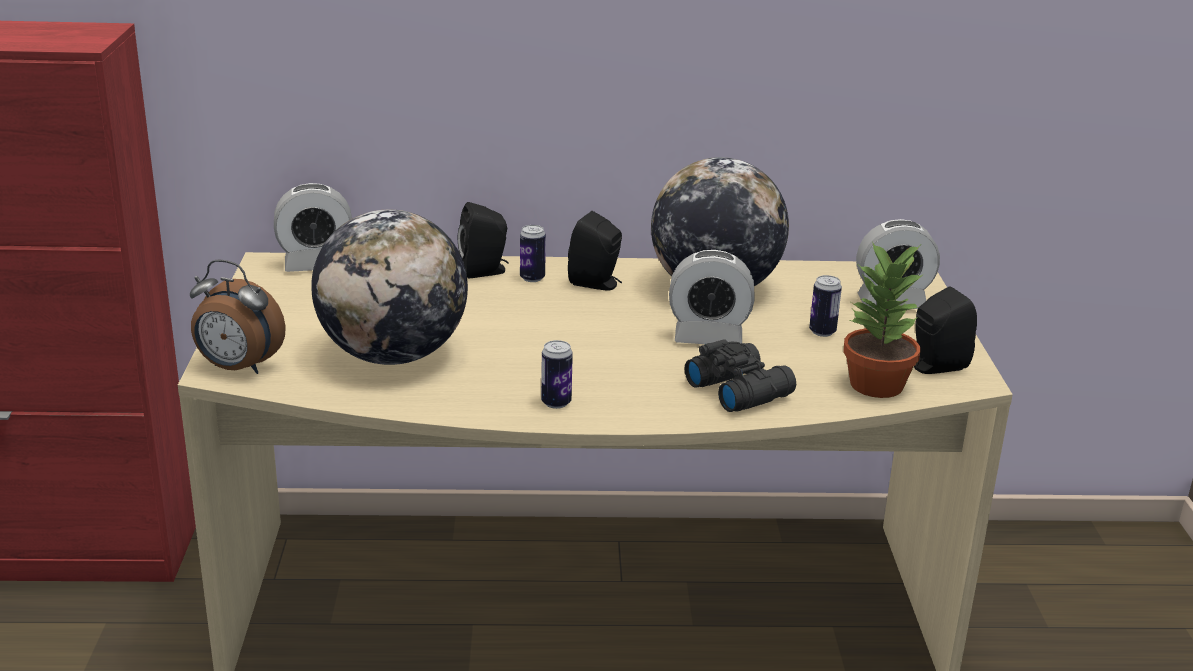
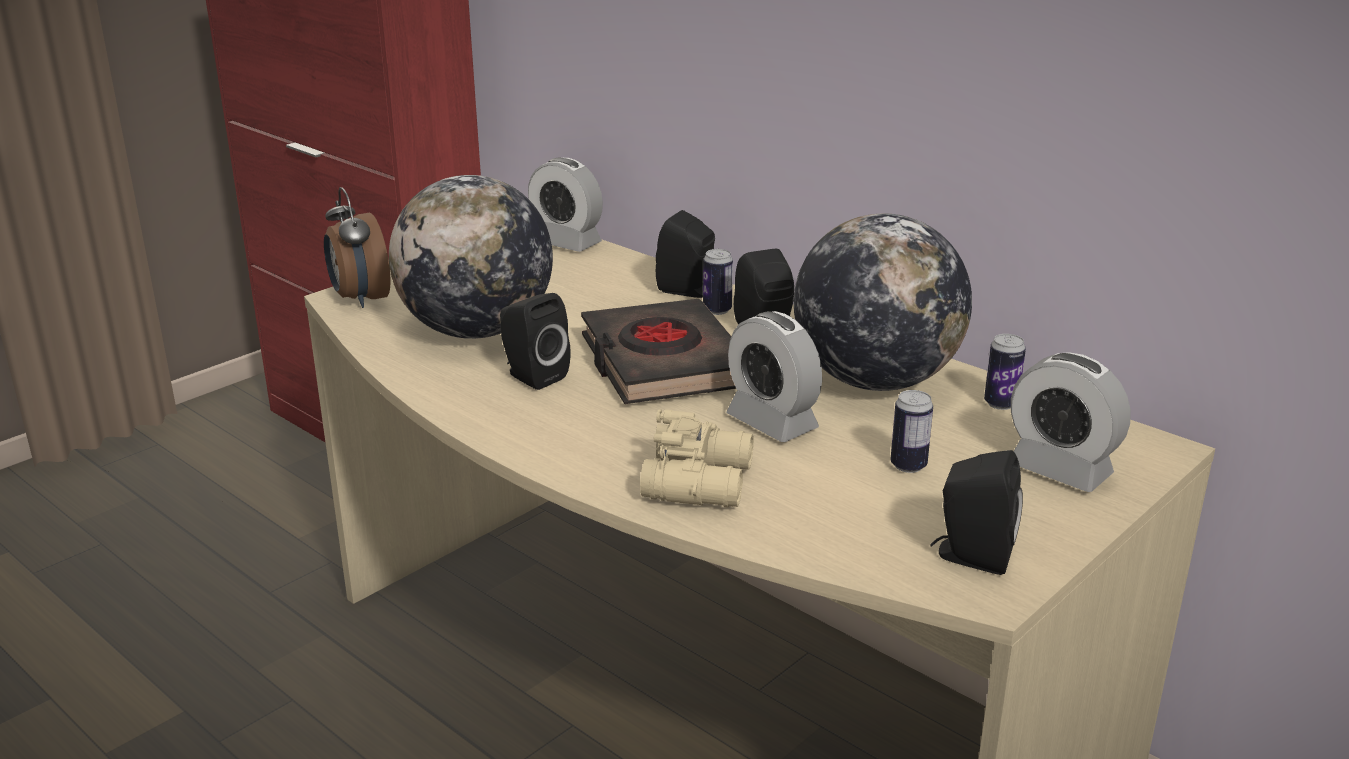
camera: 45 degrees right, 0 degrees up
(503, 370) = (532, 376): none -> black speaker
(556, 403) = (517, 420): can -> can (1000, 404)
(570, 327) = (663, 363): none -> black book
(739, 389) = (701, 481): black binoculars -> beige binoculars
(877, 385) = (856, 544): potted plant -> none

